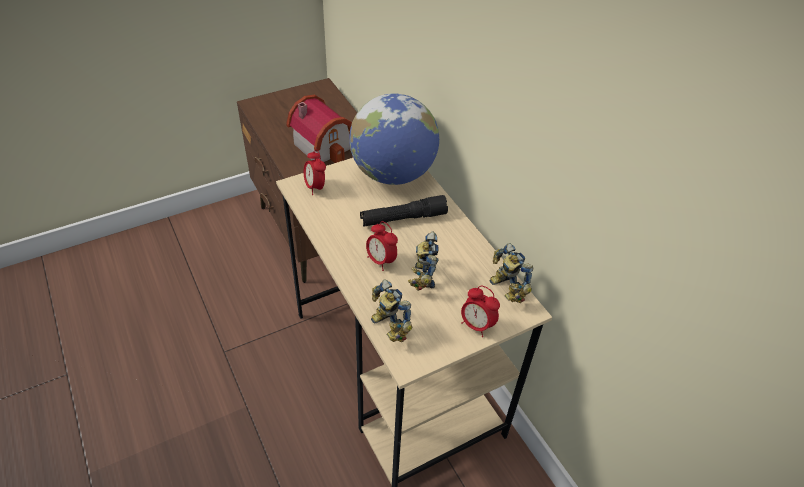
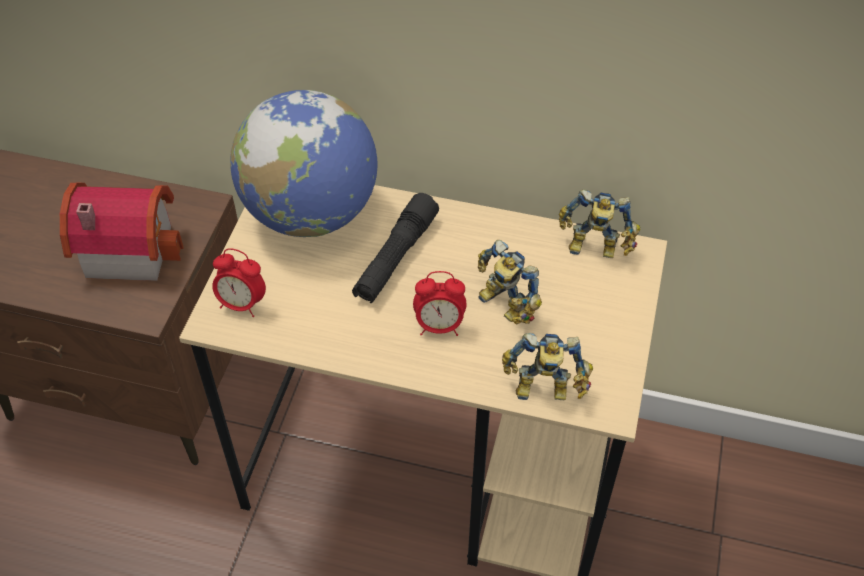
camera: 45 degrees left, 5 degrees up
(476, 325) = (618, 310): alarm clock -> none

